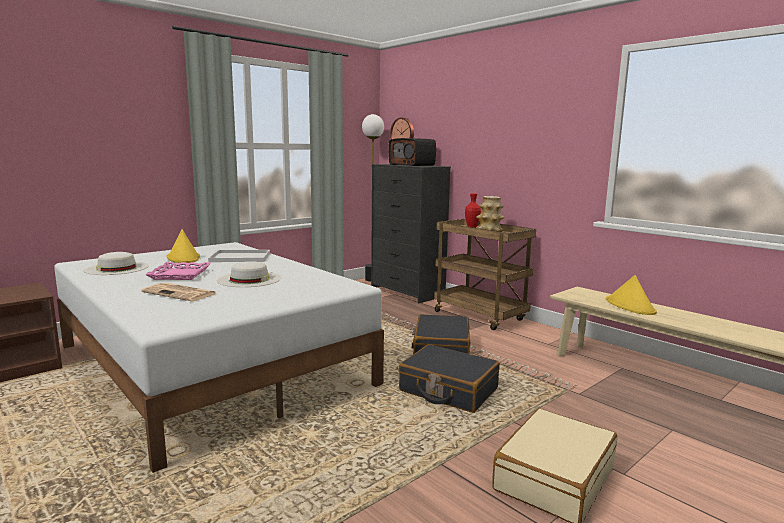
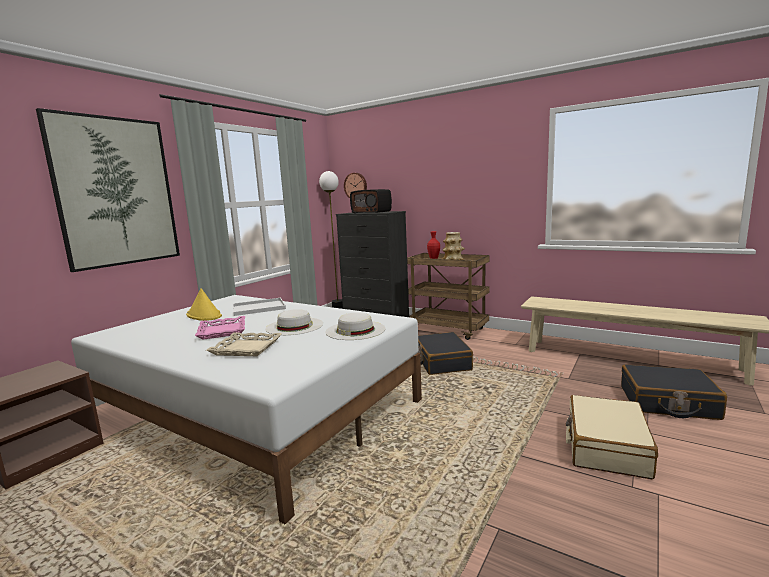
camera: 15 degrees left, 0 degrees up
(117, 268) = (148, 334): white hat -> white hat (355, 330)
(120, 124) = (116, 192): none -> picture
(180, 293) = (247, 348): newspaper -> beige tray
(448, 390) = (475, 394): black suitcase -> black suitcase (667, 403)
(630, 306) = (583, 306): yellow hat -> none

